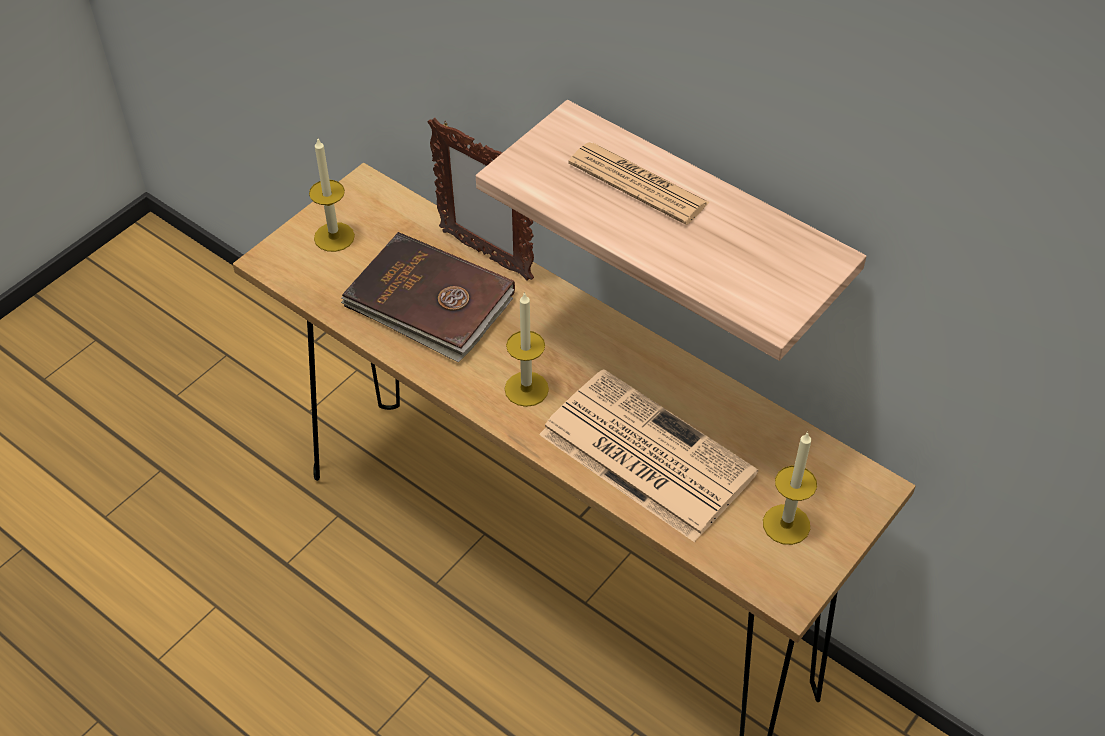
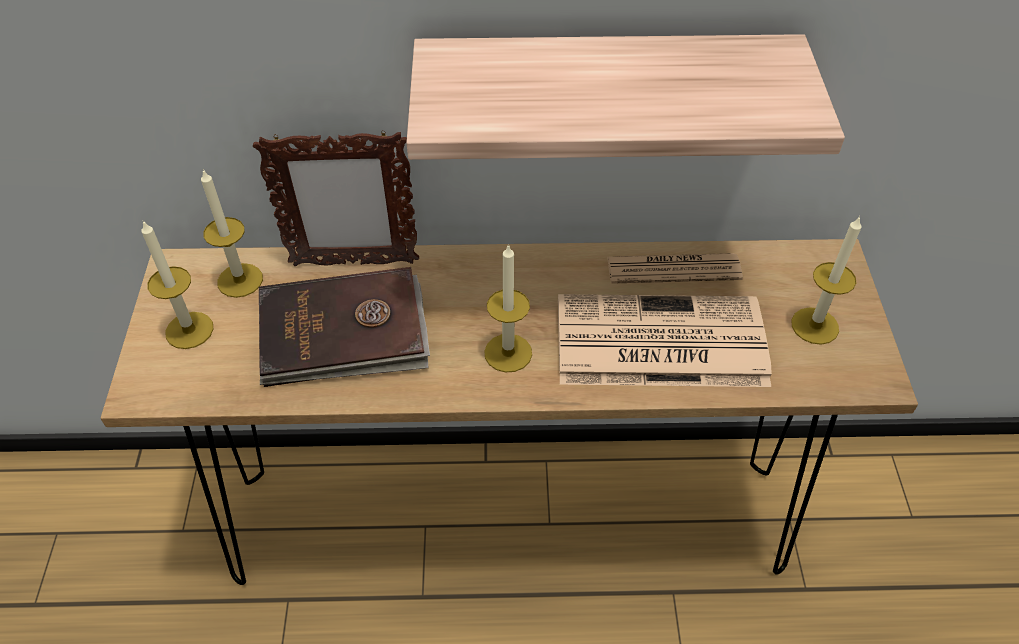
camera: 40 degrees left, 0 degrees up
(398, 220) = (240, 280): none -> candle
(638, 184) = (565, 73): newspaper -> newspaper (673, 269)

